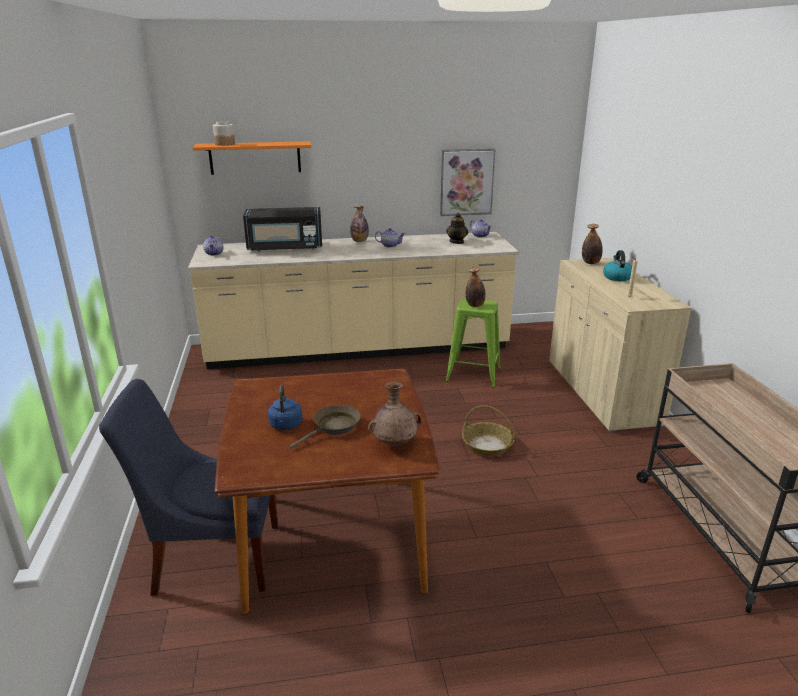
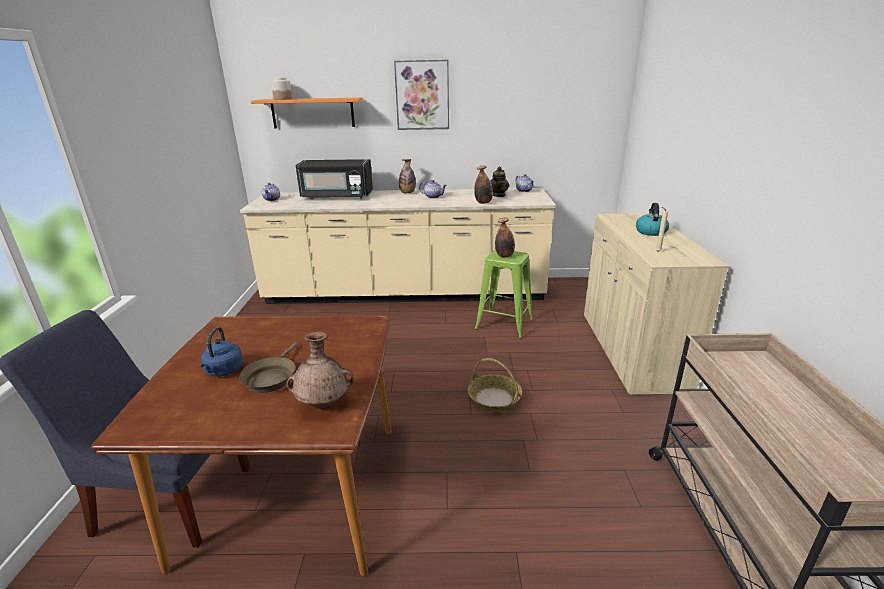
camera: 10 degrees right, 0 degrees up
(334, 427) = (271, 377): brown frying pan -> brown frying pan turned 135 degrees clockwise
(466, 182) = (513, 138): picture -> picture (422, 95)
(590, 263) = (627, 217): bottle -> bottle (483, 203)

